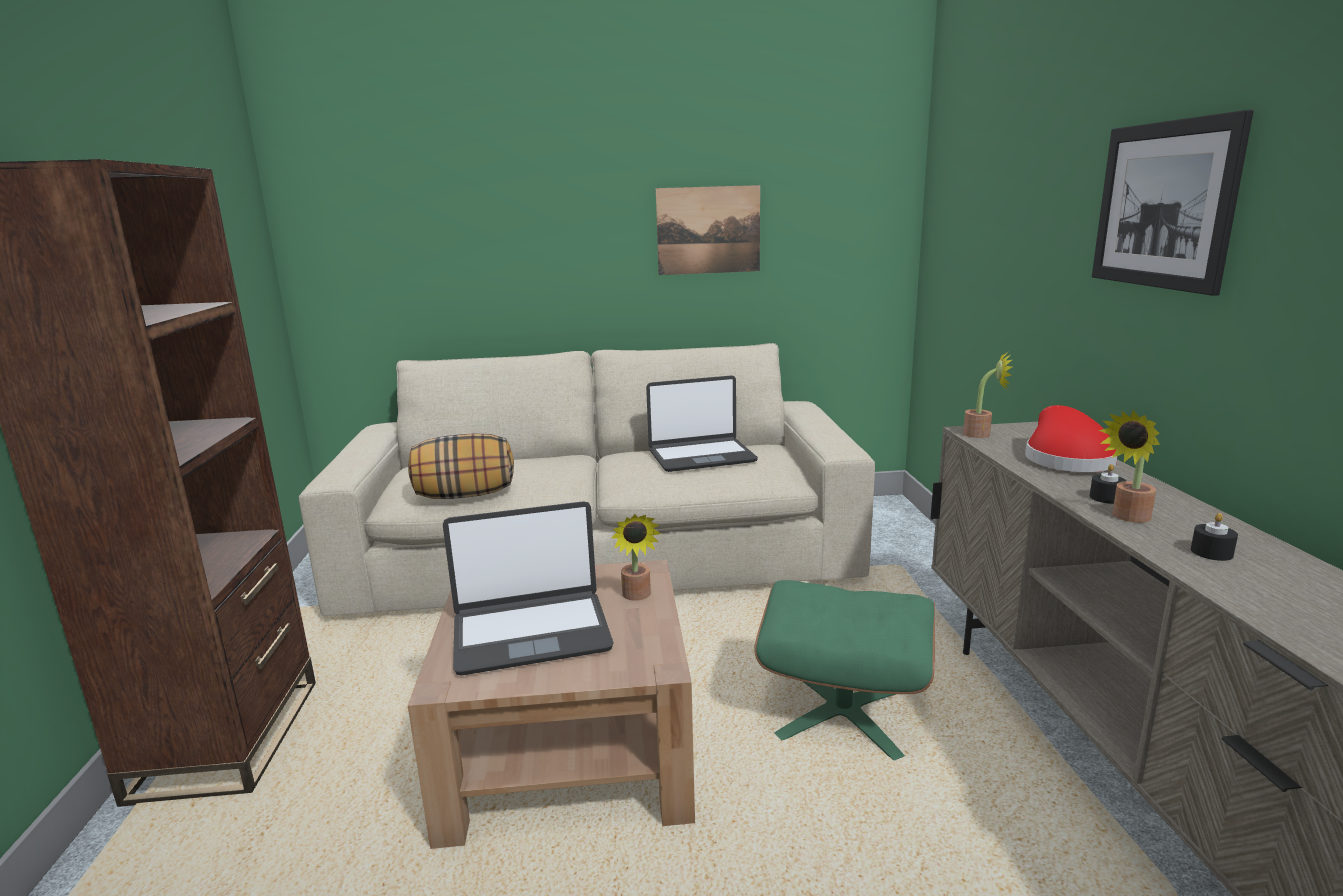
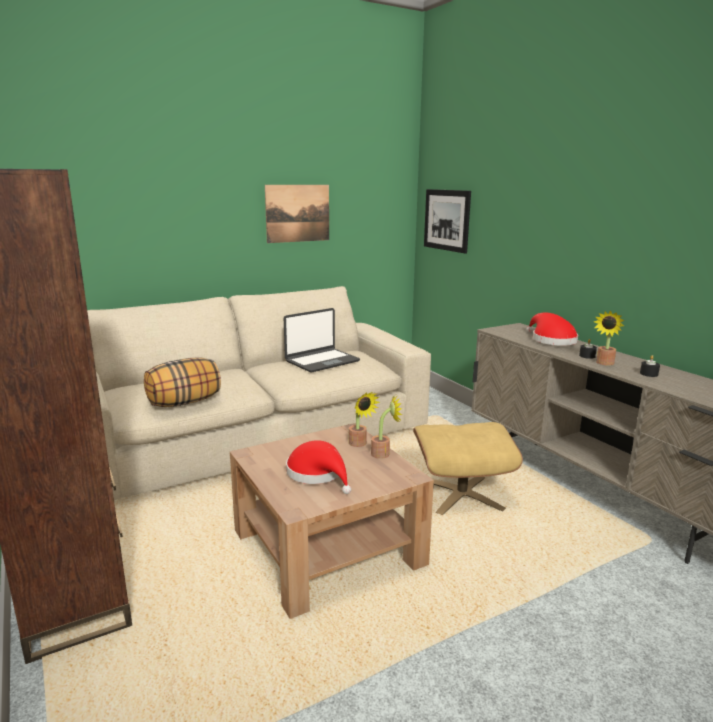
camera: 25 degrees left, 0 degrees up
(531, 633) = (318, 474): laptop -> red hat
(843, 712) = (461, 494): green ottoman -> beige ottoman
(982, 434) = (501, 331): potted plant -> potted plant (384, 453)
(1163, 205) = (591, 209): picture -> picture (446, 220)

